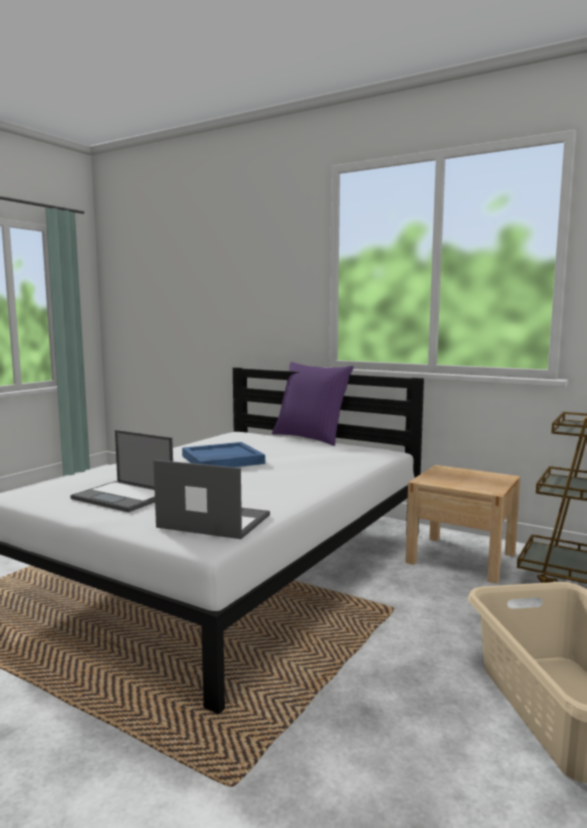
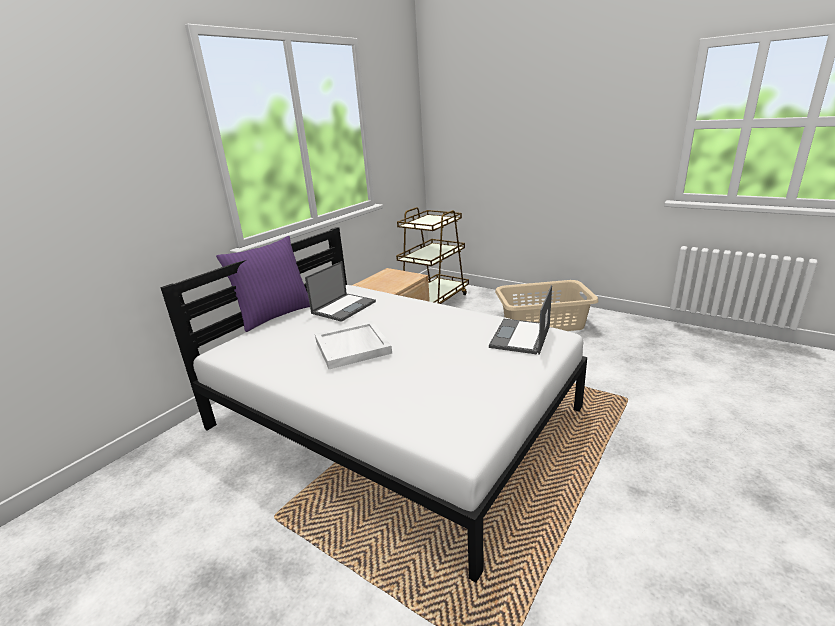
camera: 85 degrees left, 15 degrees up
(124, 497) = (466, 381): laptop -> laptop (344, 307)
(222, 460) = (353, 347): blue tray -> white tray

